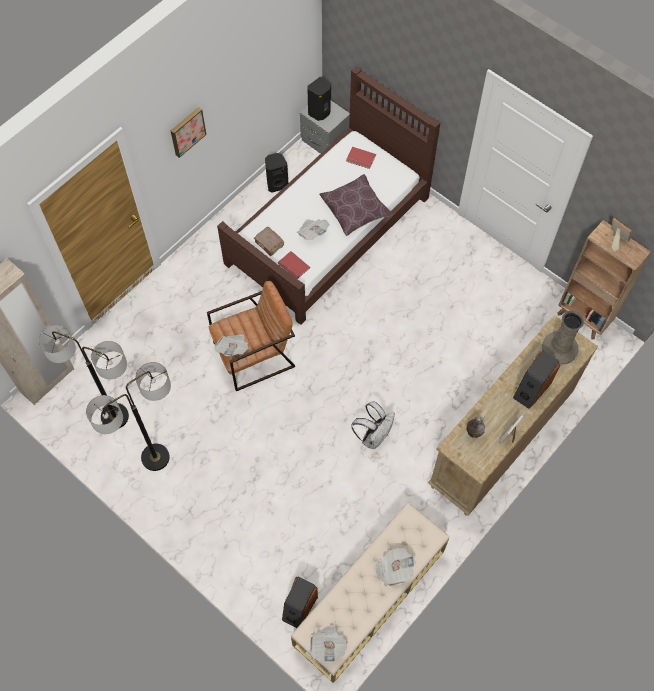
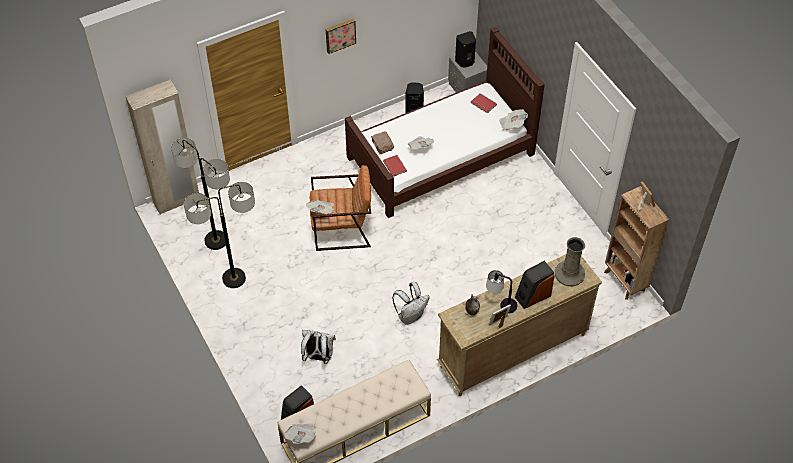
camera: 20 degrees right, 10 degrees down
(292, 522) = (318, 357): none -> white backpack
(355, 210) = (461, 140): brown pillow -> none
(393, 569) = (375, 402): newspaper -> newspaper (512, 124)
(500, 411) = (500, 304): none -> table lamp

